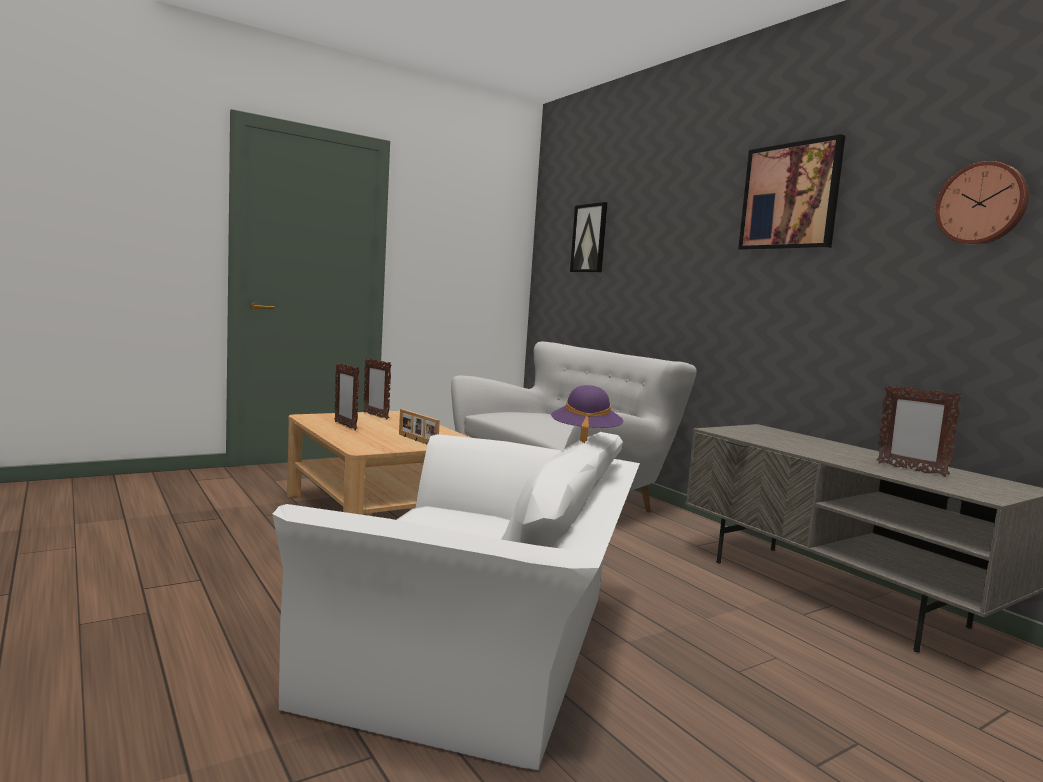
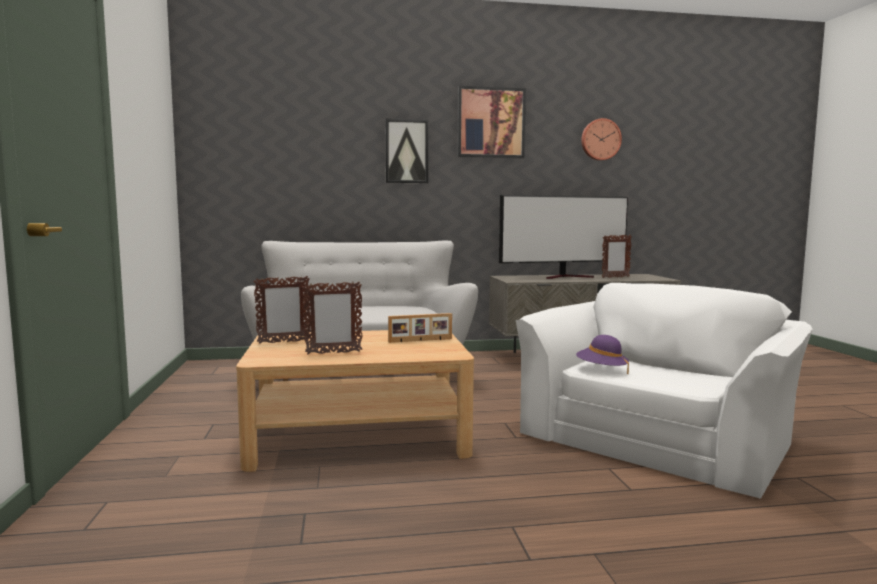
camera: 65 degrees left, 0 degrees up
(585, 435) = (649, 282): purple hat -> purple hat (601, 370)
(589, 238) = (278, 137): picture -> picture (406, 151)
(833, 449) = (567, 277): none -> television

